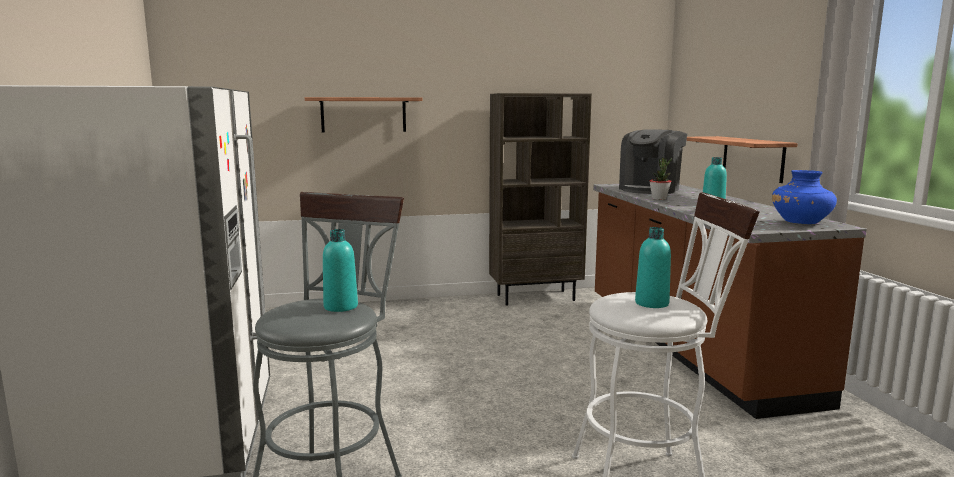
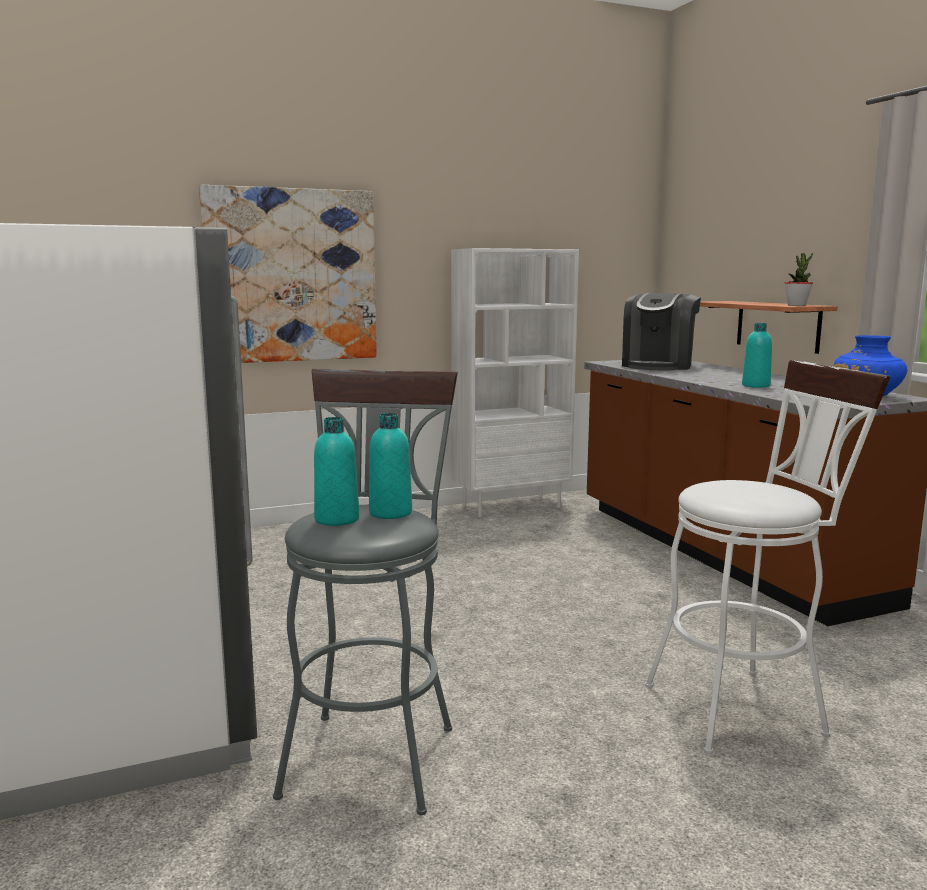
camera: 10 degrees left, 0 degrees up
(363, 114) = (292, 276): shelf -> picture
(536, 297) = (511, 506): brown bookcase -> white bookcase
(651, 303) = (755, 491): turquoise bottle -> turquoise bottle (337, 519)
(659, 199) = (681, 375): potted plant -> potted plant (797, 305)

